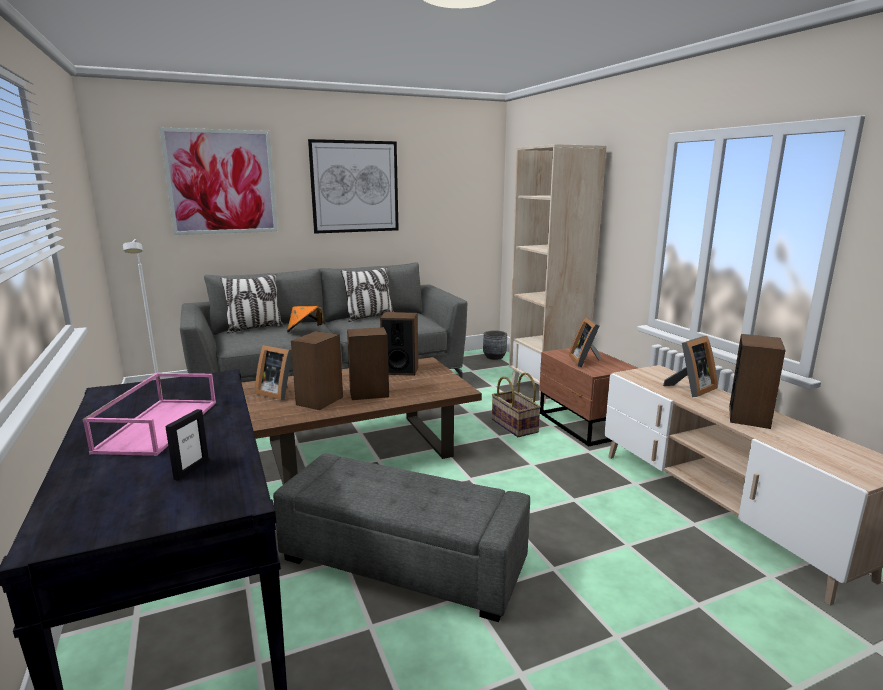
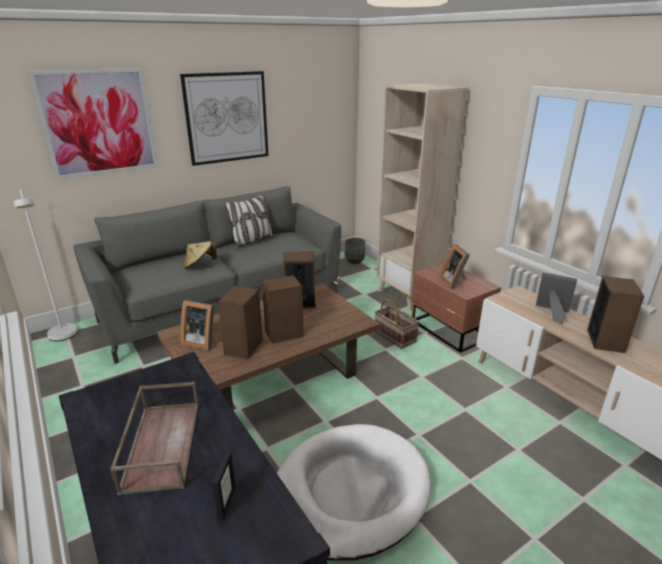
camera: 10 degrees left, 10 degrees up
(158, 425) = (161, 443): pink tray -> brown tray
(255, 328) = (150, 265): pillow -> none
(304, 331) = (199, 265): orange hat -> beige hat
(402, 562) = (350, 492): grey ottoman -> white dog bed
(690, 389) = (552, 313): picture frame -> picture frame turned 105 degrees counterclockwise

